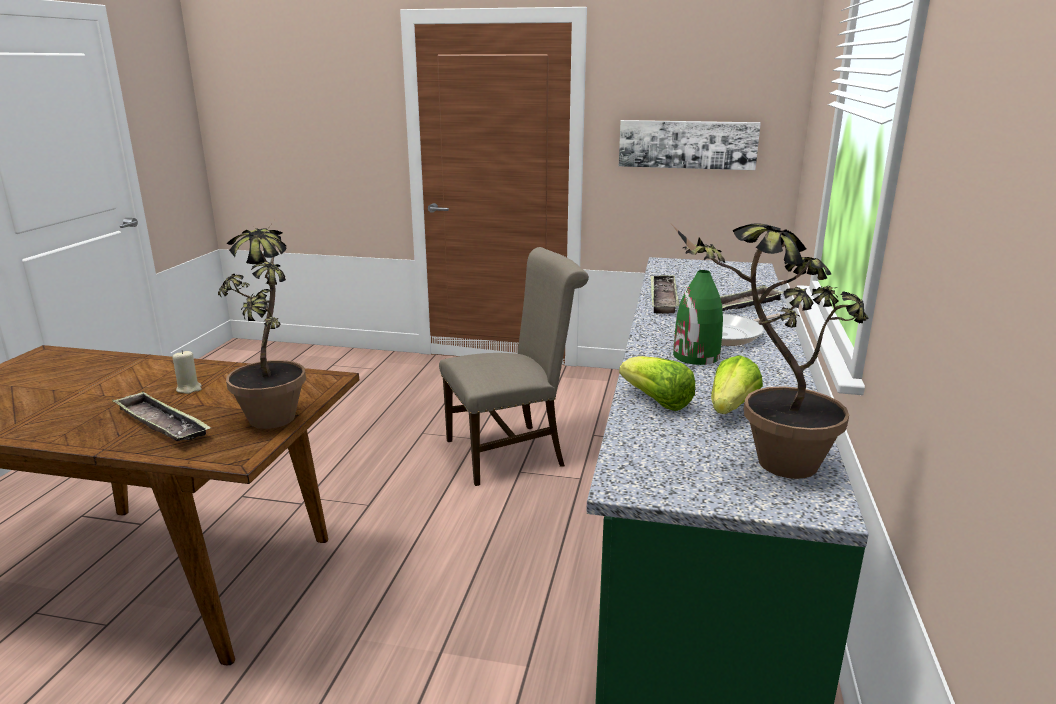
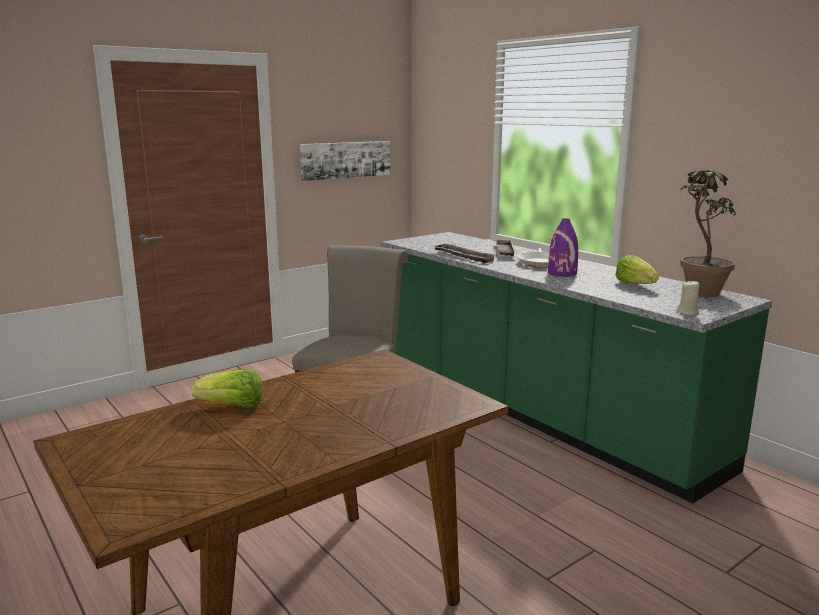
camera: 50 degrees left, 5 degrees down
(161, 424) = (371, 417): tray -> none
(189, 389) = (311, 398): beige candle -> beige candle (687, 312)
(276, 411) = (413, 381): potted plant -> none
(656, 402) = (609, 291): lettuce -> lettuce (233, 406)
(696, 356) = (562, 273): green vase -> purple vase

